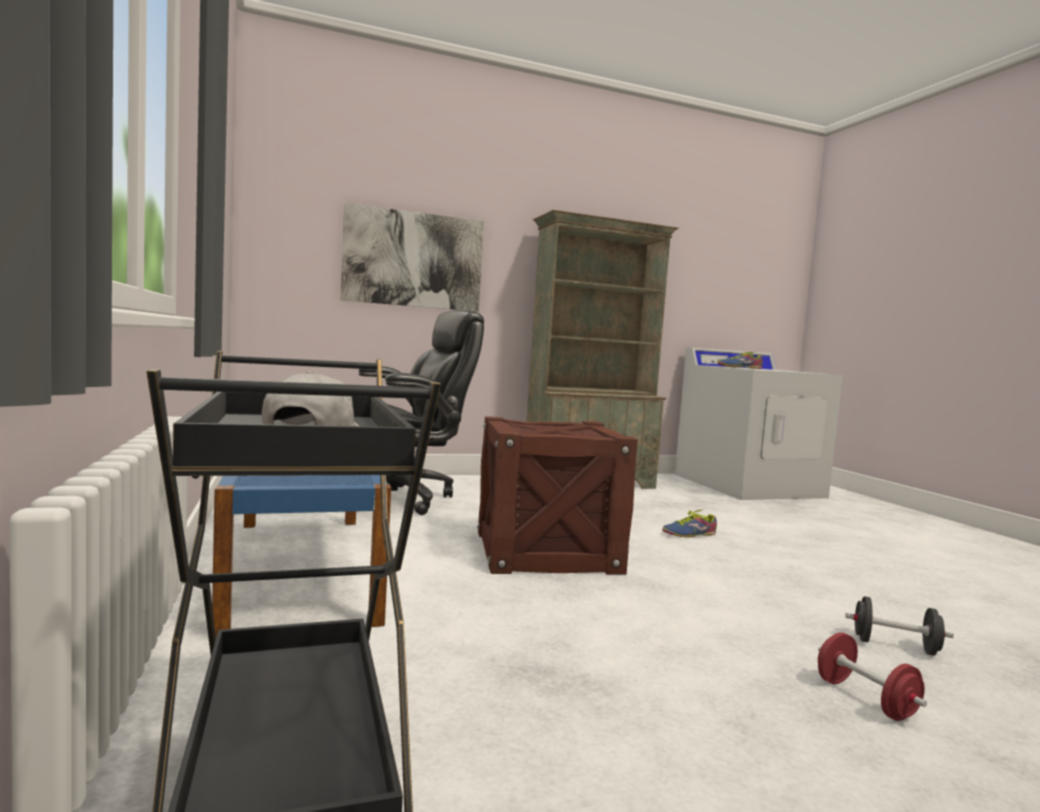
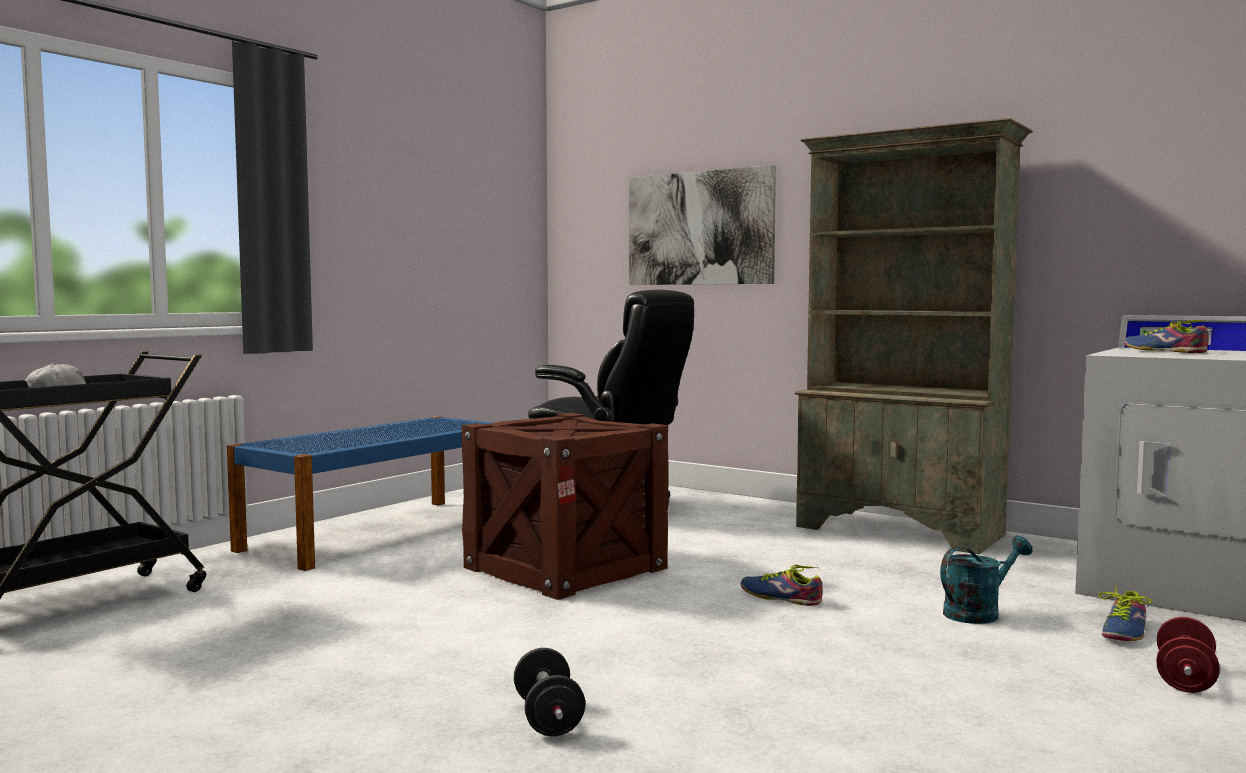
camera: 55 degrees right, 0 degrees up
(756, 518) = (978, 613): none -> turquoise watering can
(804, 513) = (1125, 631): none -> shoe
(865, 699) = (371, 712): red dumbbell -> red dumbbell (1185, 679)

